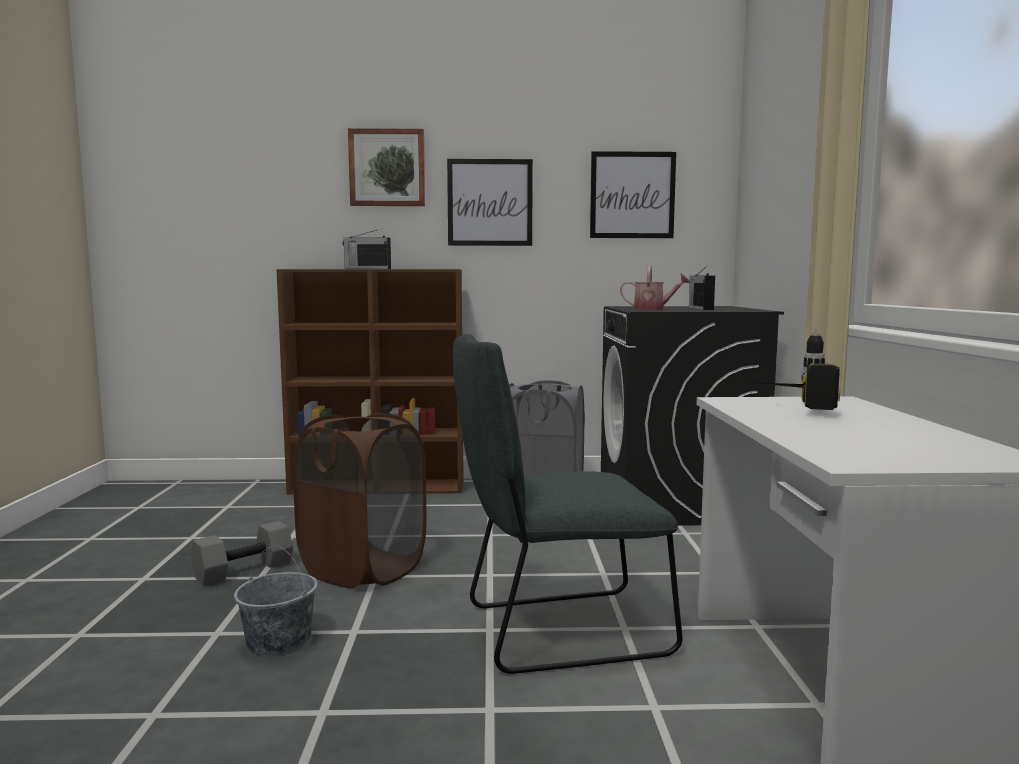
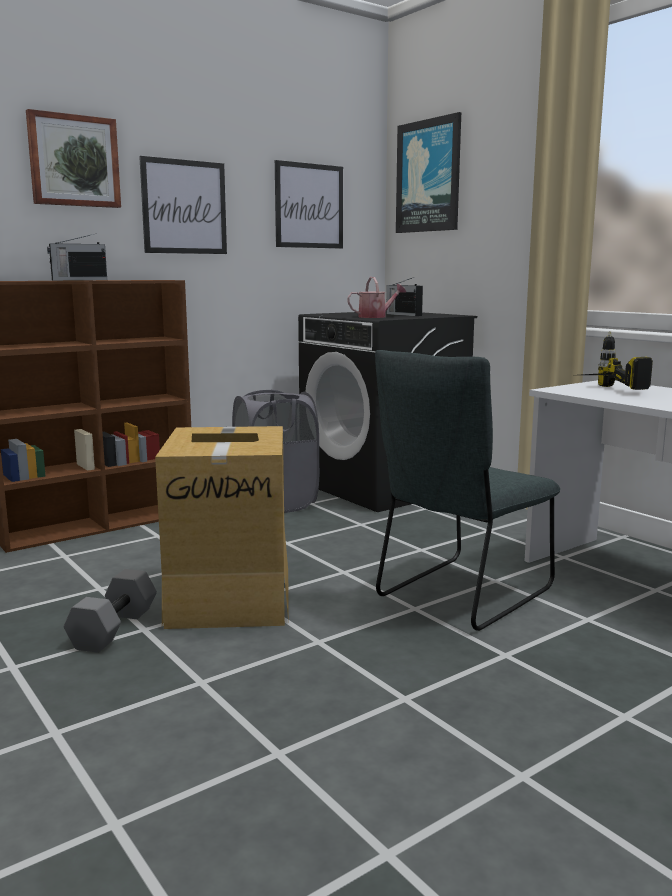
camera: 35 degrees left, 5 degrees up
(278, 640) = (270, 668): grey bucket -> none
(363, 569) = (231, 596): brown laundry basket -> cardboard box
(762, 152) = (428, 176): none -> picture

